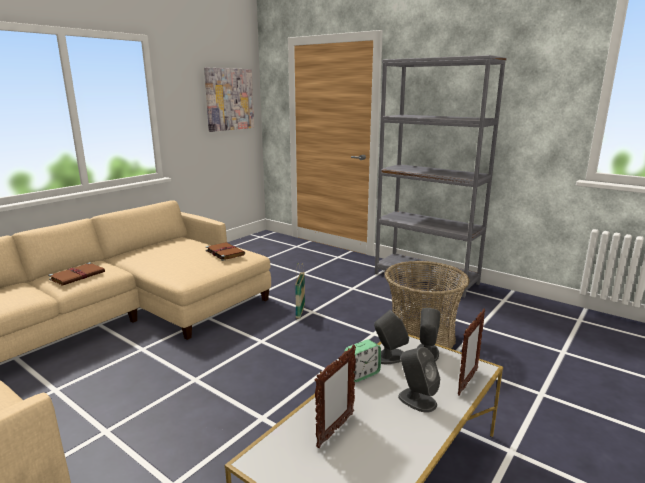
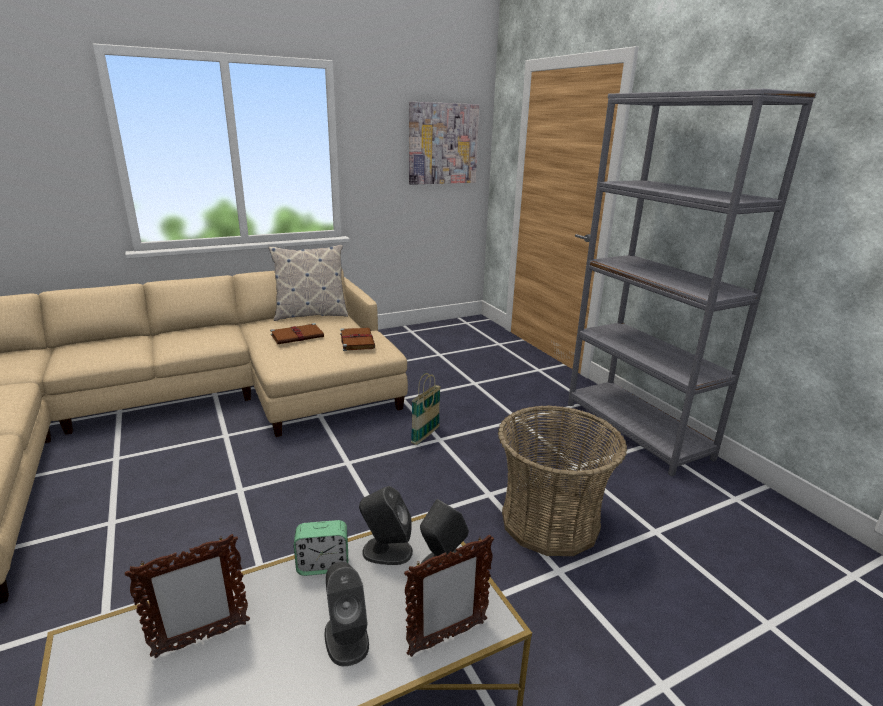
camera: 25 degrees right, 5 degrees up
(78, 275) = (191, 338): brown book -> brown book (298, 336)
(163, 242) = (311, 315): none -> pillow

